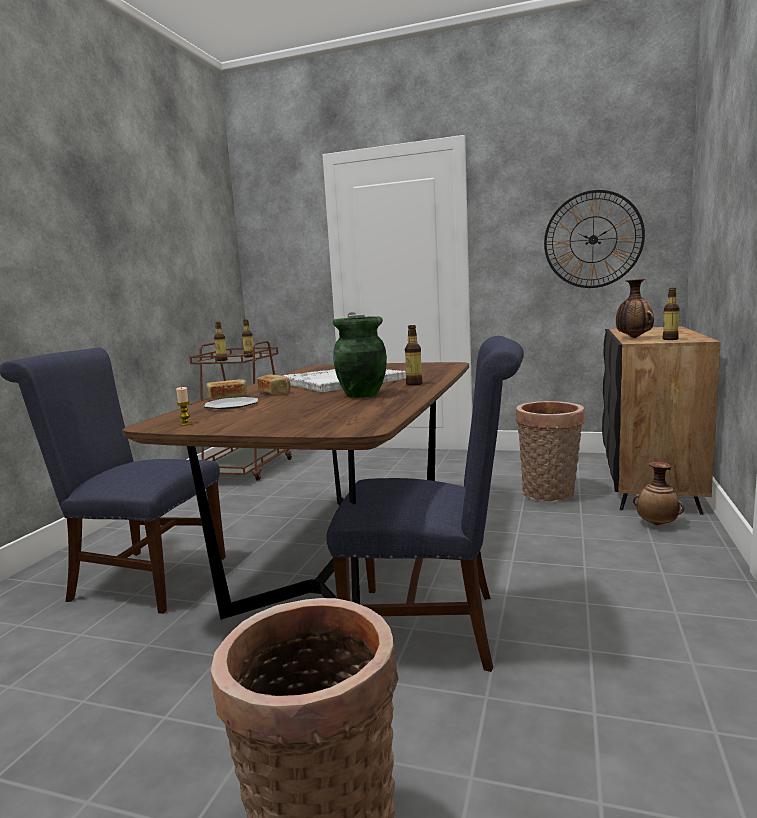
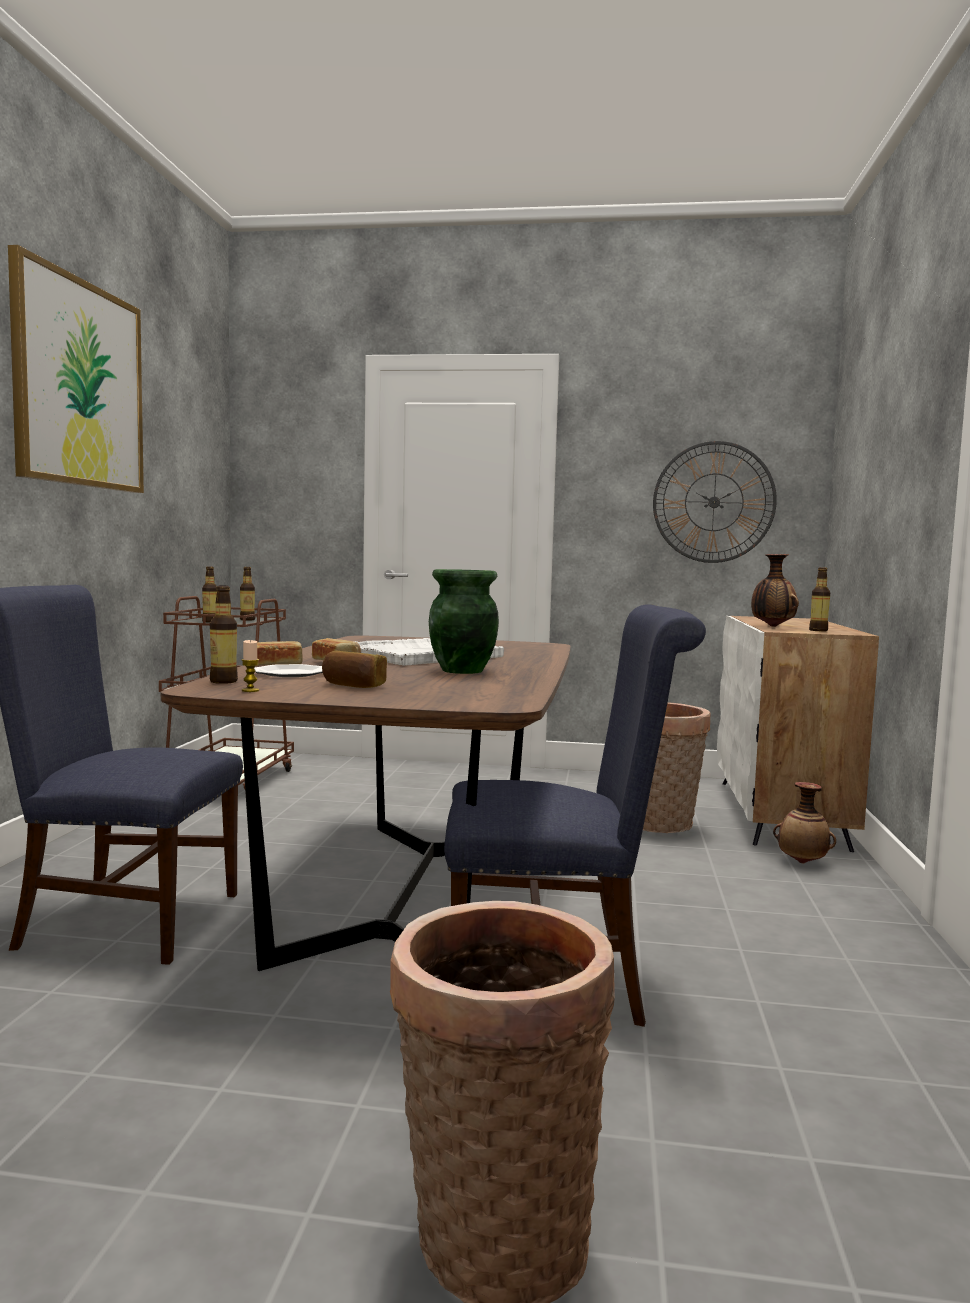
camera: 10 degrees left, 5 degrees down
(106, 201) = (79, 384): none -> picture
(265, 415) = (353, 685): none -> bread
(414, 384) = (521, 663): bottle -> bottle (223, 681)
(649, 482) = (781, 814): black cabinet -> white cabinet

